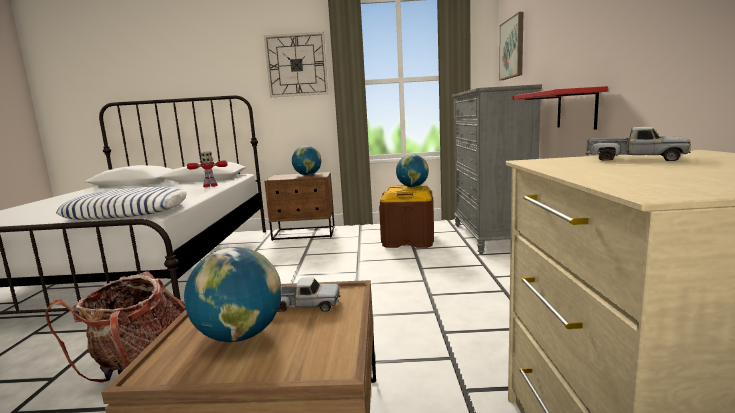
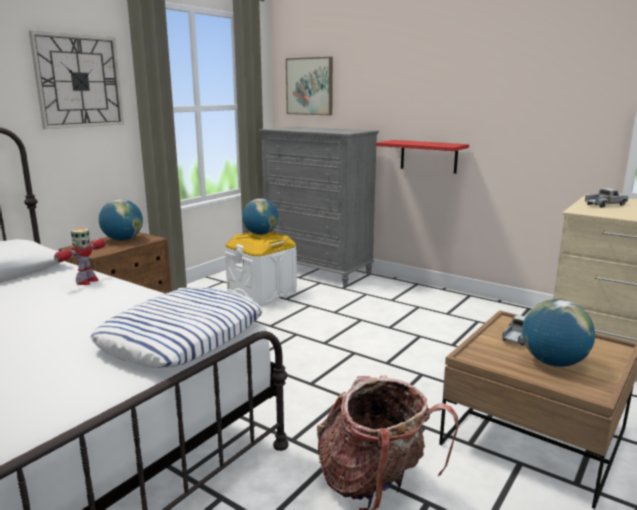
camera: 55 degrees left, 5 degrees up
(408, 241) = (262, 293): brown storage box -> white storage box

